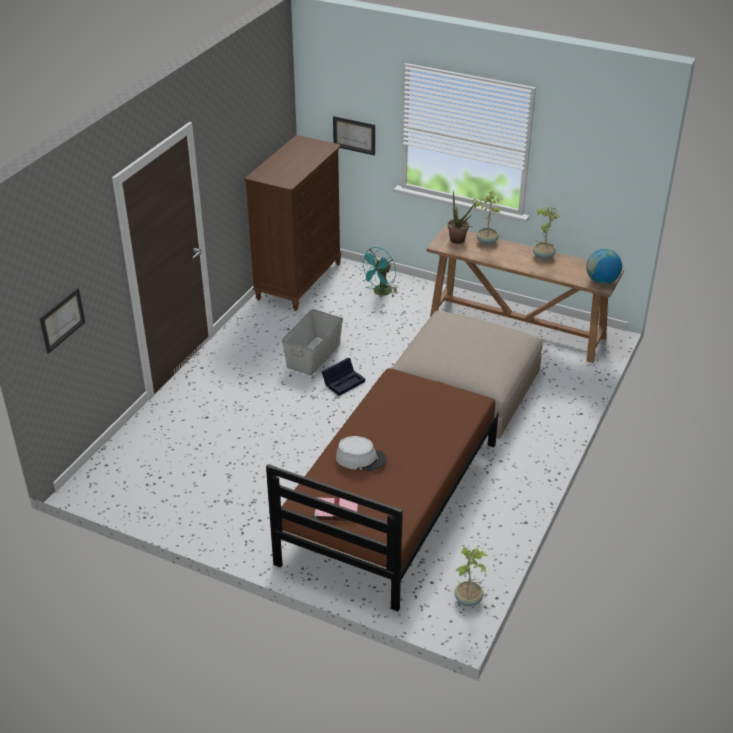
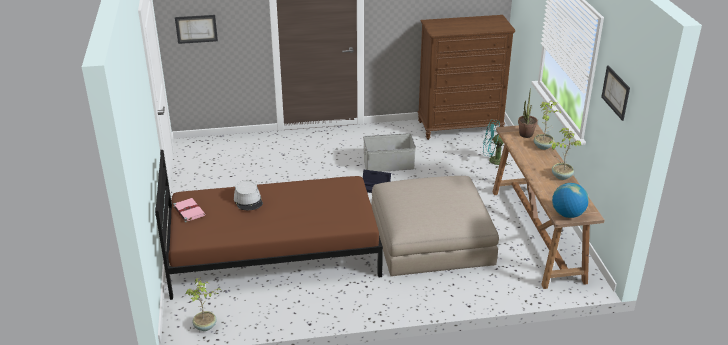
camera: 55 degrees right, 5 degrees down
(354, 135) = (527, 27): picture -> picture (616, 92)

